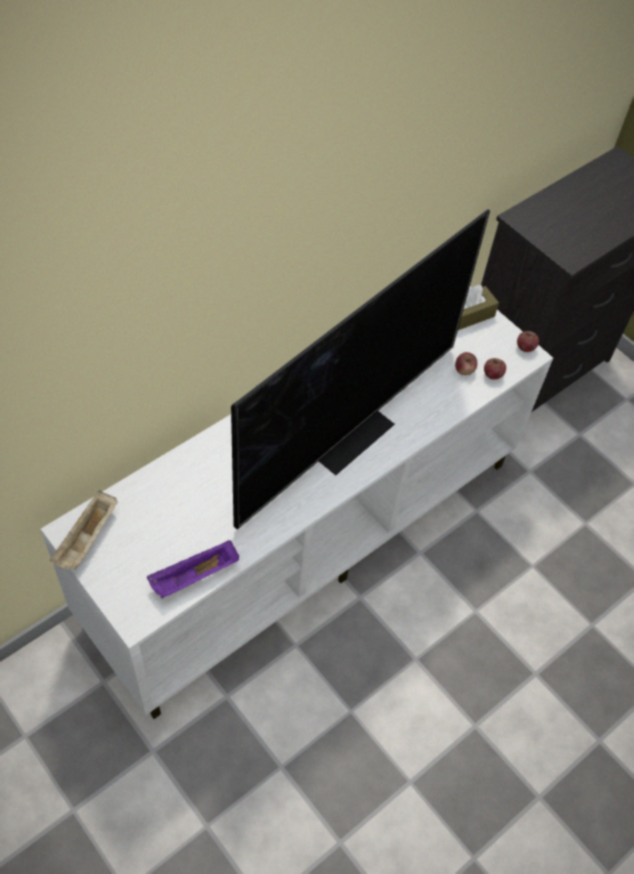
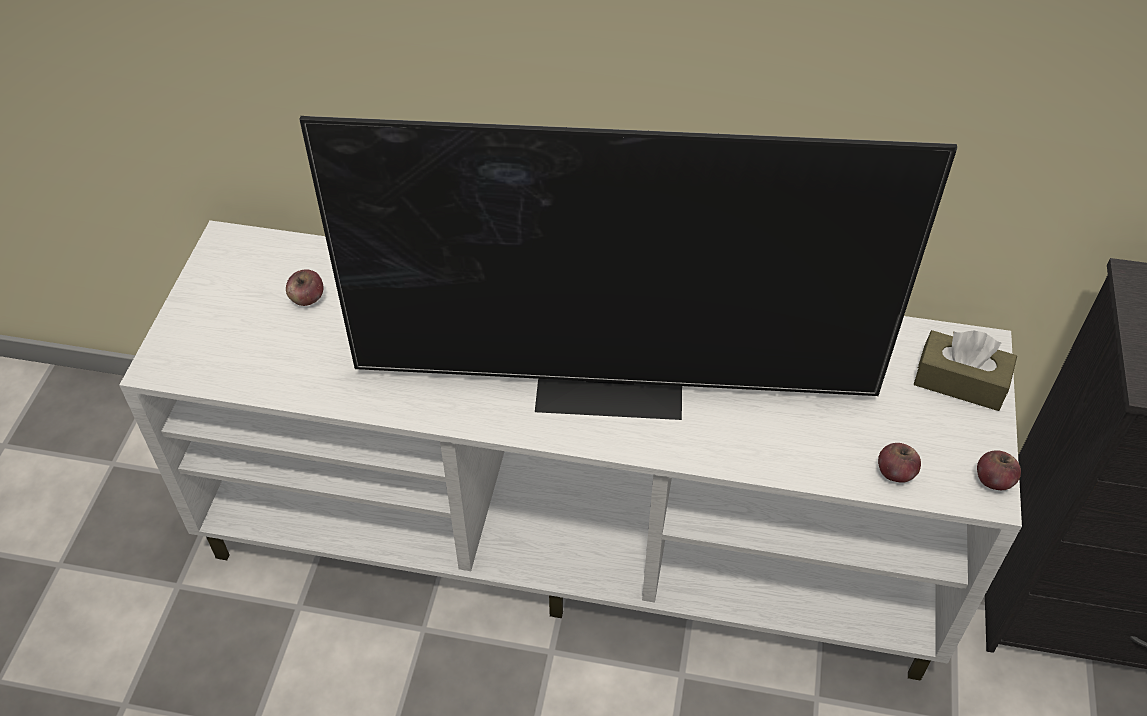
camera: 55 degrees right, 5 degrees down
(87, 539) = (229, 261): beige tray -> none
(194, 577) = (259, 377): purple tray -> none
(464, 370) = (861, 436): apple -> apple (307, 299)

